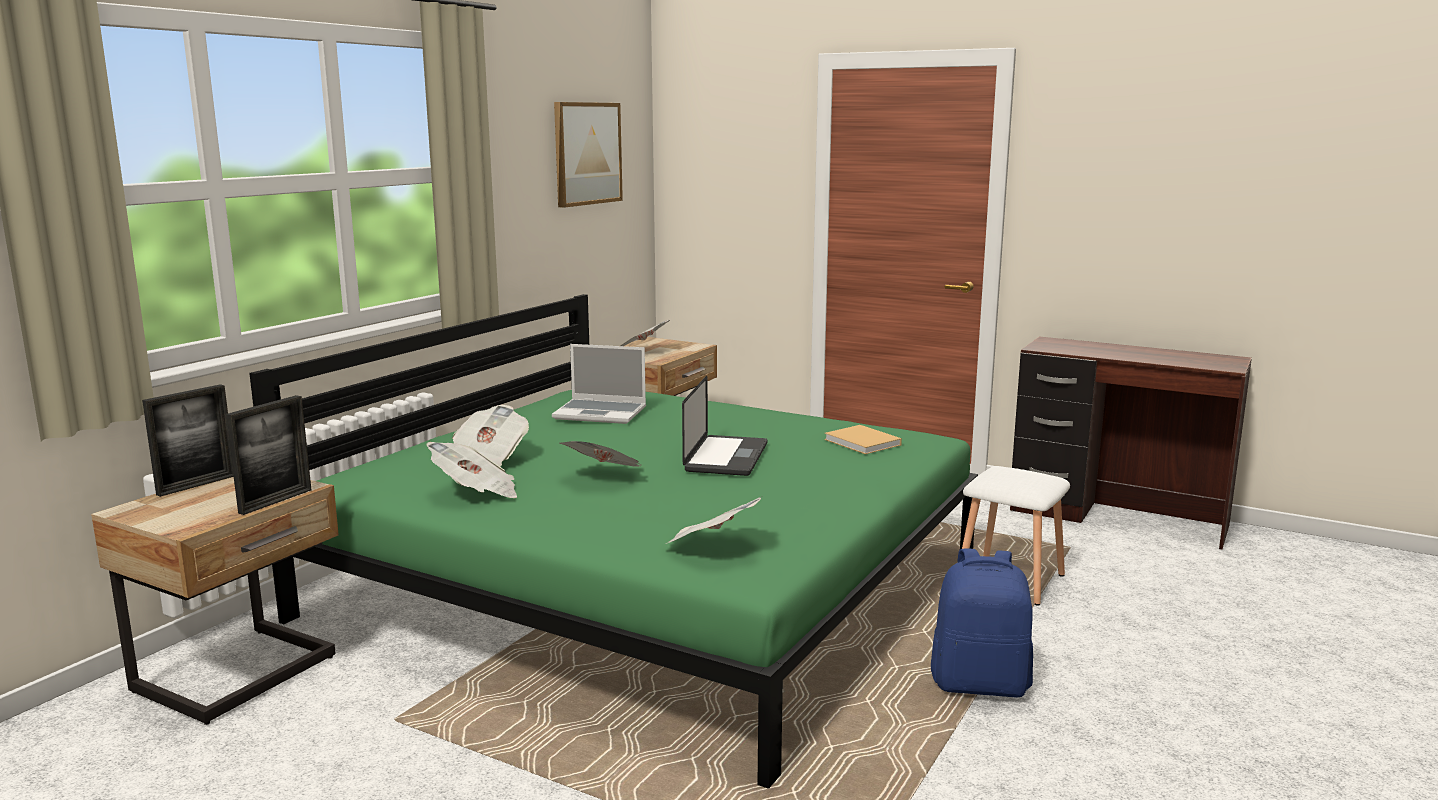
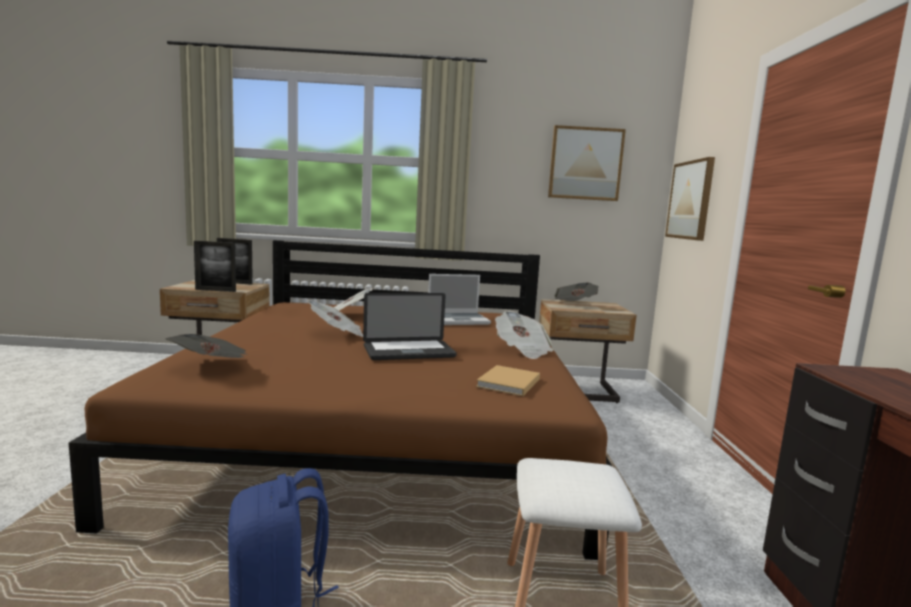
camera: 60 degrees right, 5 degrees down
(476, 492) = (289, 319): newspaper -> newspaper (522, 350)
(601, 413) = (458, 320): laptop -> laptop turned 90 degrees counterclockwise
(651, 584) = (383, 430): green bed -> brown bed
(714, 195) = (690, 200): none -> picture

